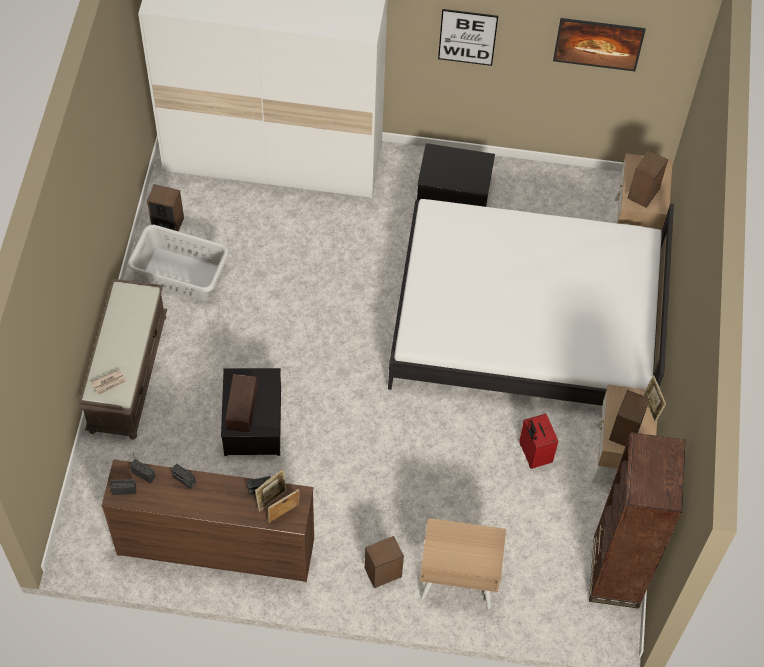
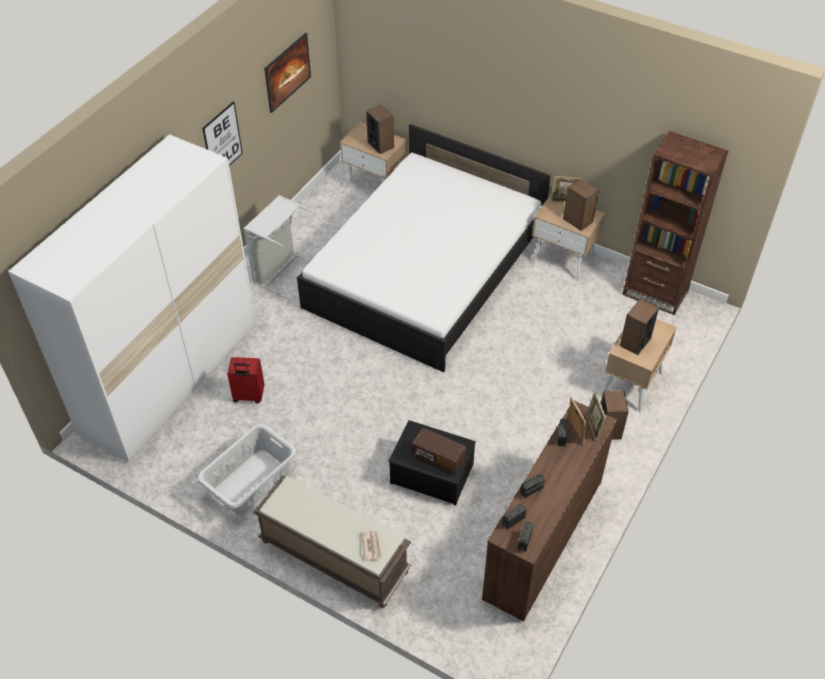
camera: 65 degrees left, 10 degrees down
(167, 222) = (187, 475): speaker -> speaker (635, 342)
(454, 192) = (282, 272): storage box -> grey laundry basket
(533, 454) = (541, 304): red suitcase -> red suitcase (248, 396)

